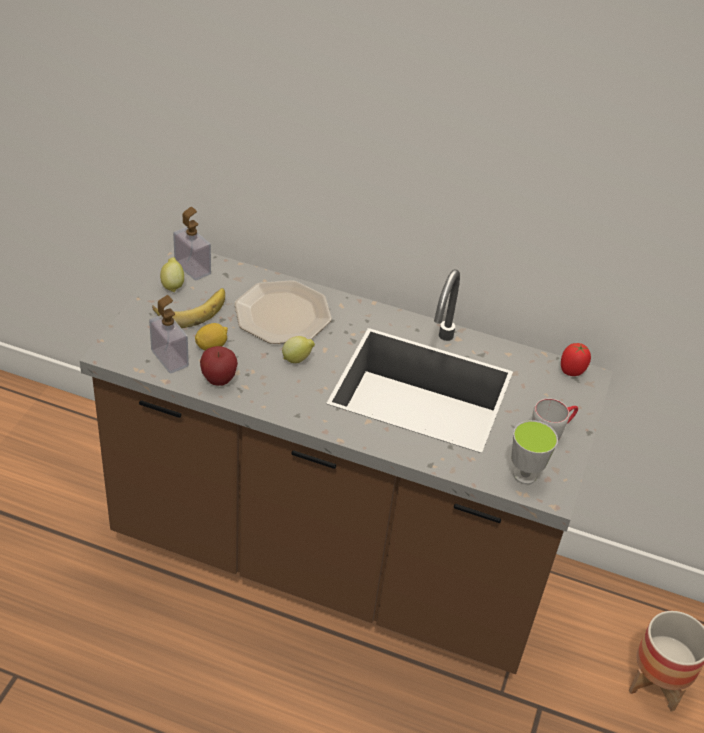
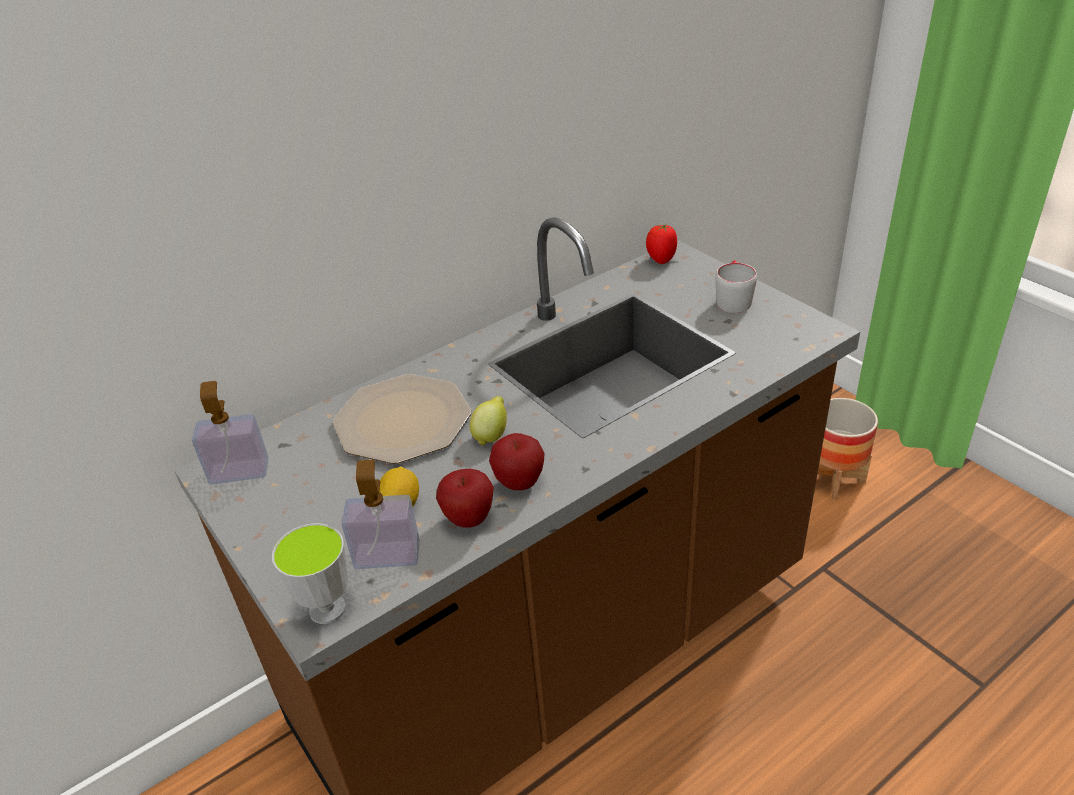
camera: 50 degrees left, 5 degrees down
(172, 285) = (250, 502): lemon -> none
(190, 309) = (314, 500): banana -> none
(263, 390) = (519, 483): none -> apple
(524, 475) = (785, 337): cup -> cup (327, 609)

